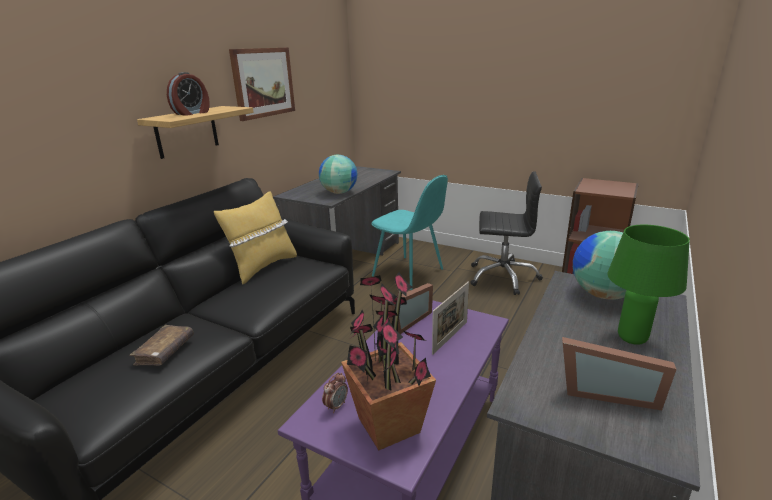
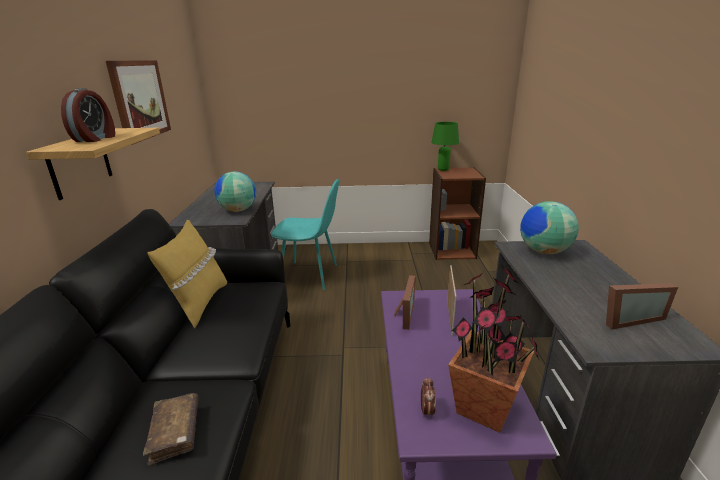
camera: 30 degrees left, 0 degrees up
(503, 277) = (388, 260): black office chair -> none
(632, 339) = (595, 277): green table lamp -> green table lamp (443, 170)

